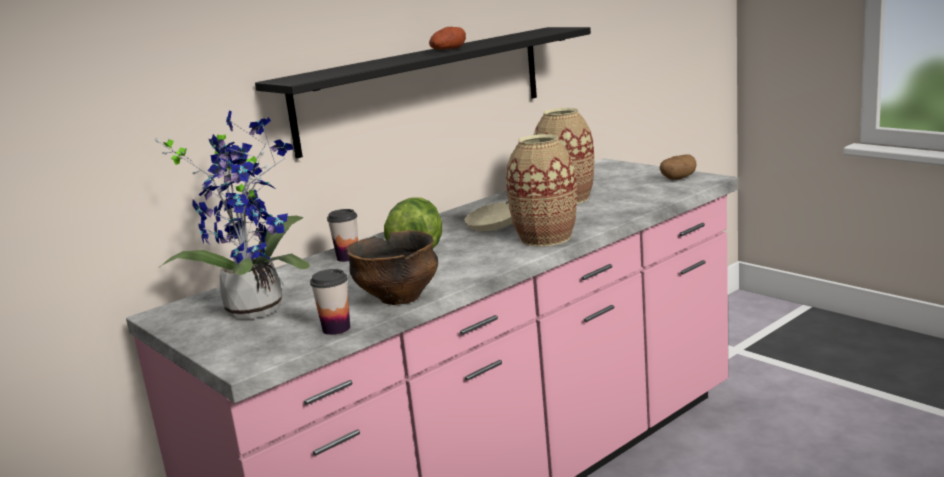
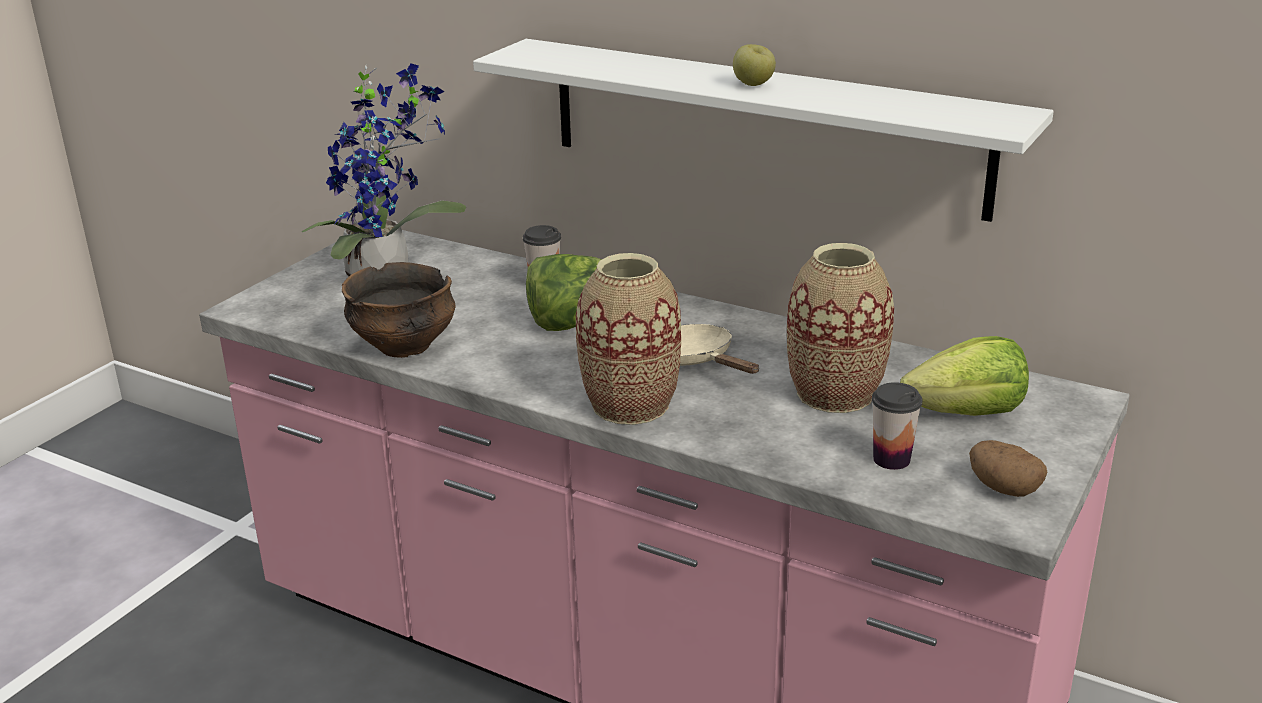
camera: 70 degrees right, 10 degrees up
(336, 329) = (318, 331): cup -> cup (891, 459)
(423, 88) = (762, 126): black shelf -> white shelf
(448, 49) = (753, 85): potato -> apple
(604, 179) = (967, 413): none -> lettuce

